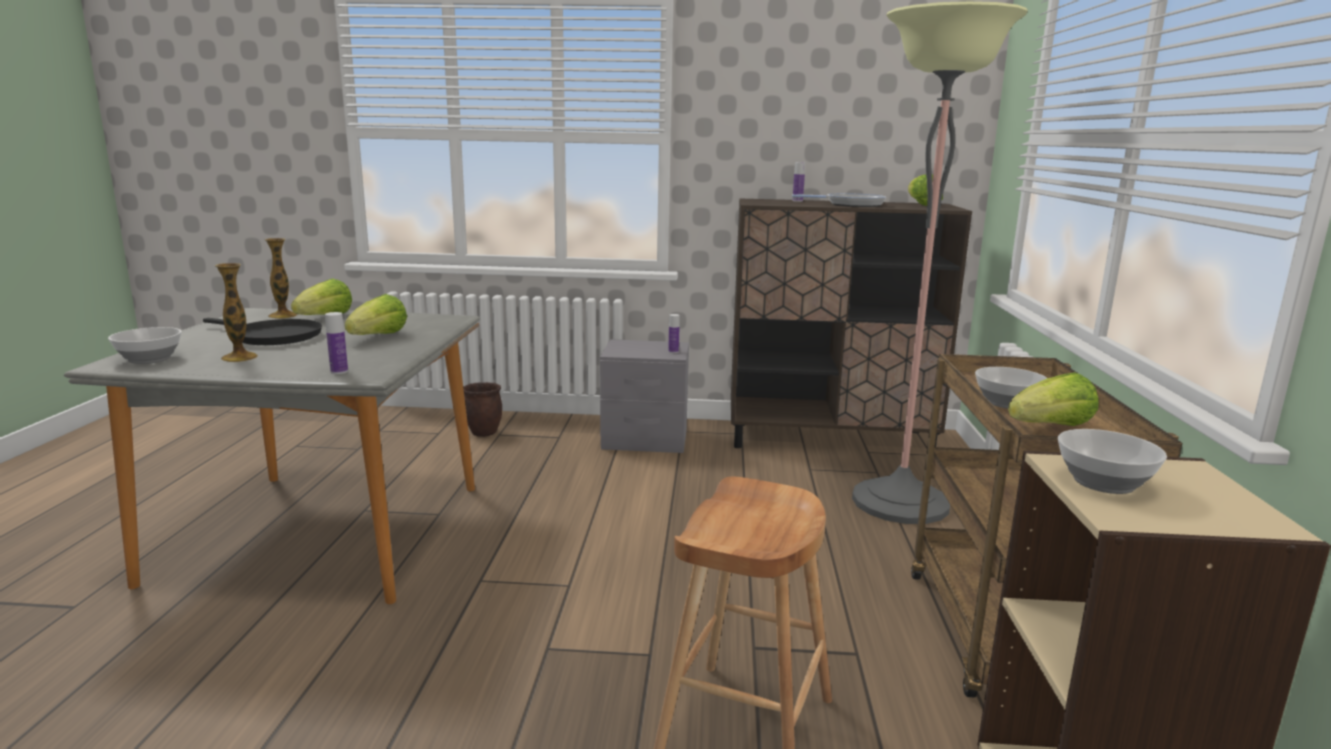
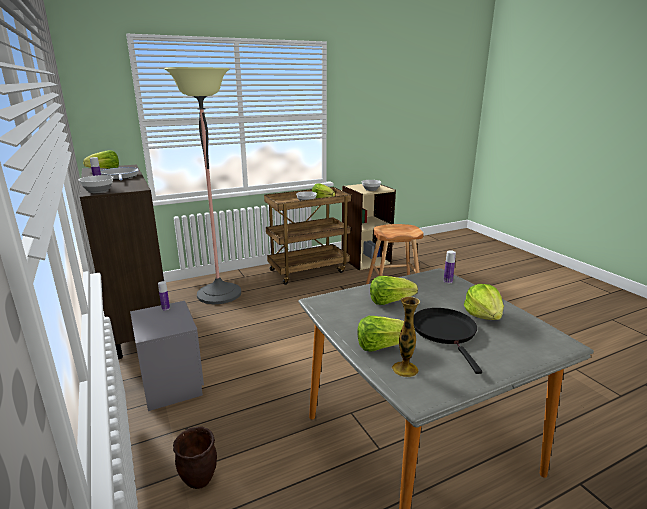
camera: 120 degrees left, 5 degrees up
(150, 359) = (536, 338): bowl -> bowl (99, 191)
(239, 357) = (483, 315): vase -> lettuce

